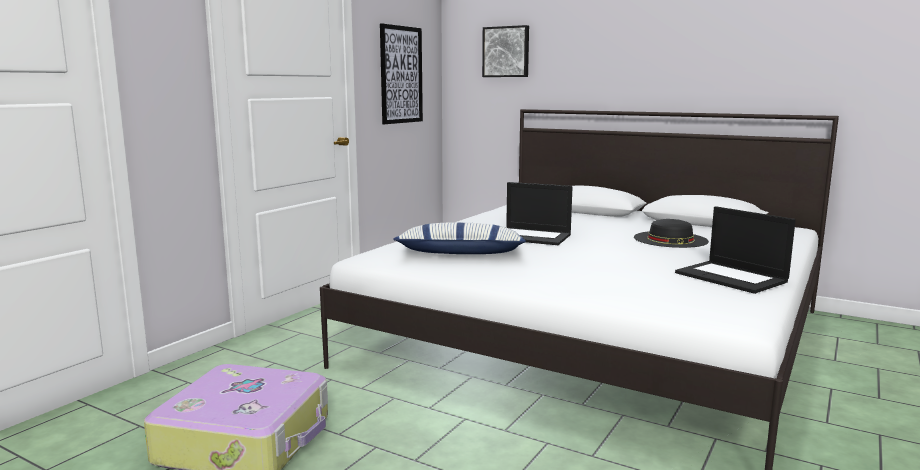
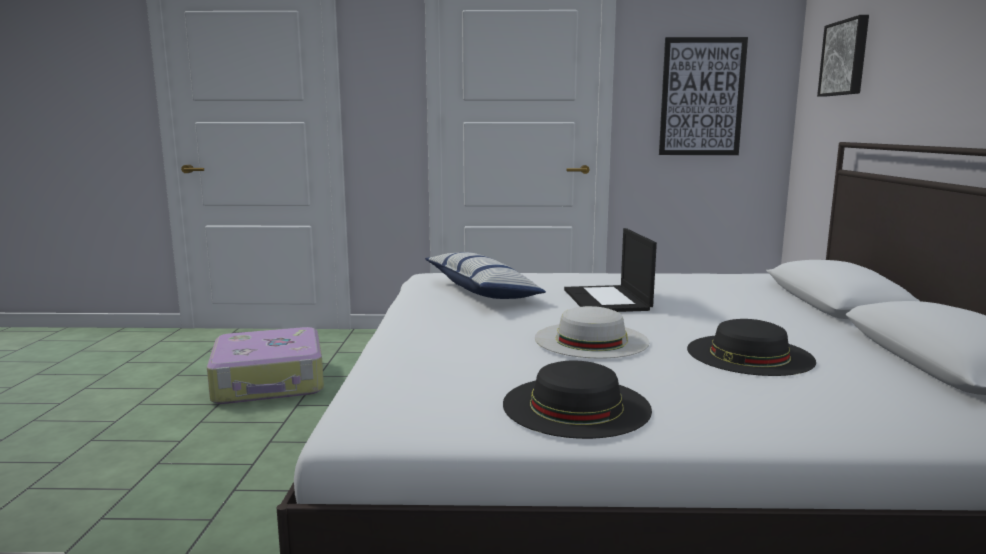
camera: 60 degrees right, 0 degrees up
(618, 255) = (591, 340): none -> white hat
(732, 277) = (576, 406): laptop -> black hat

